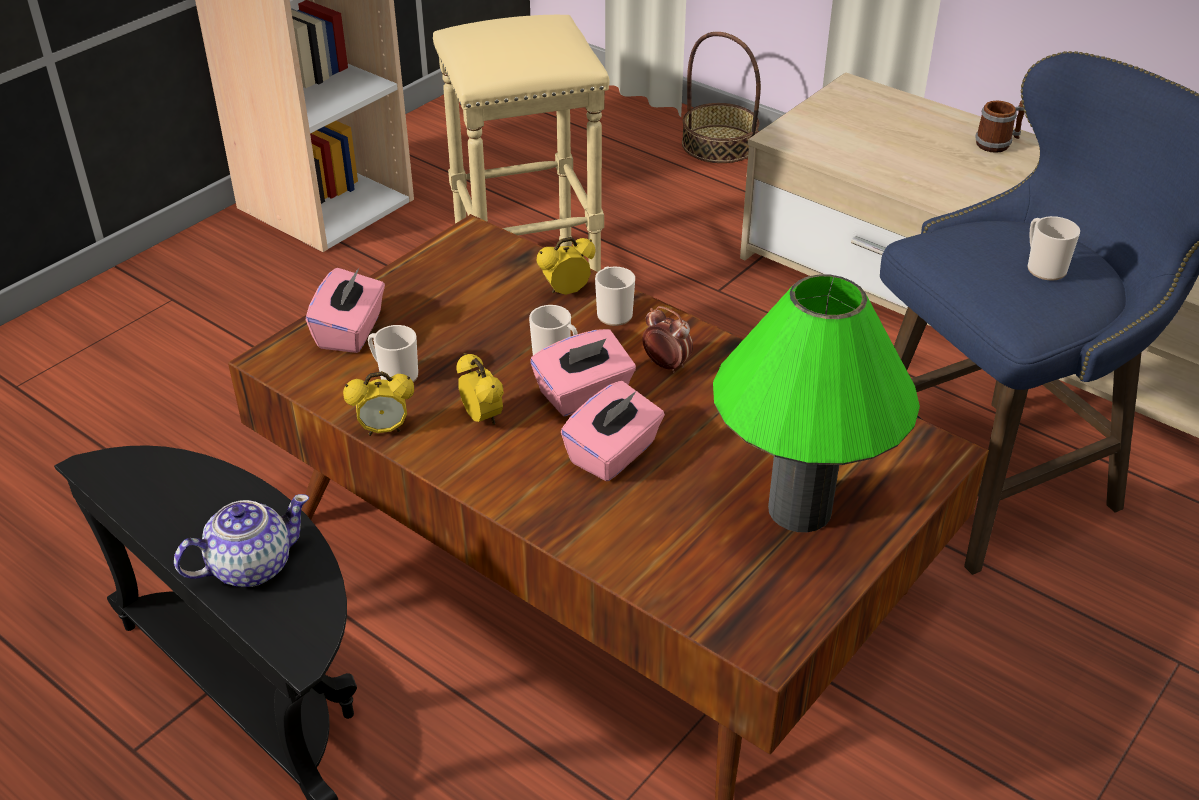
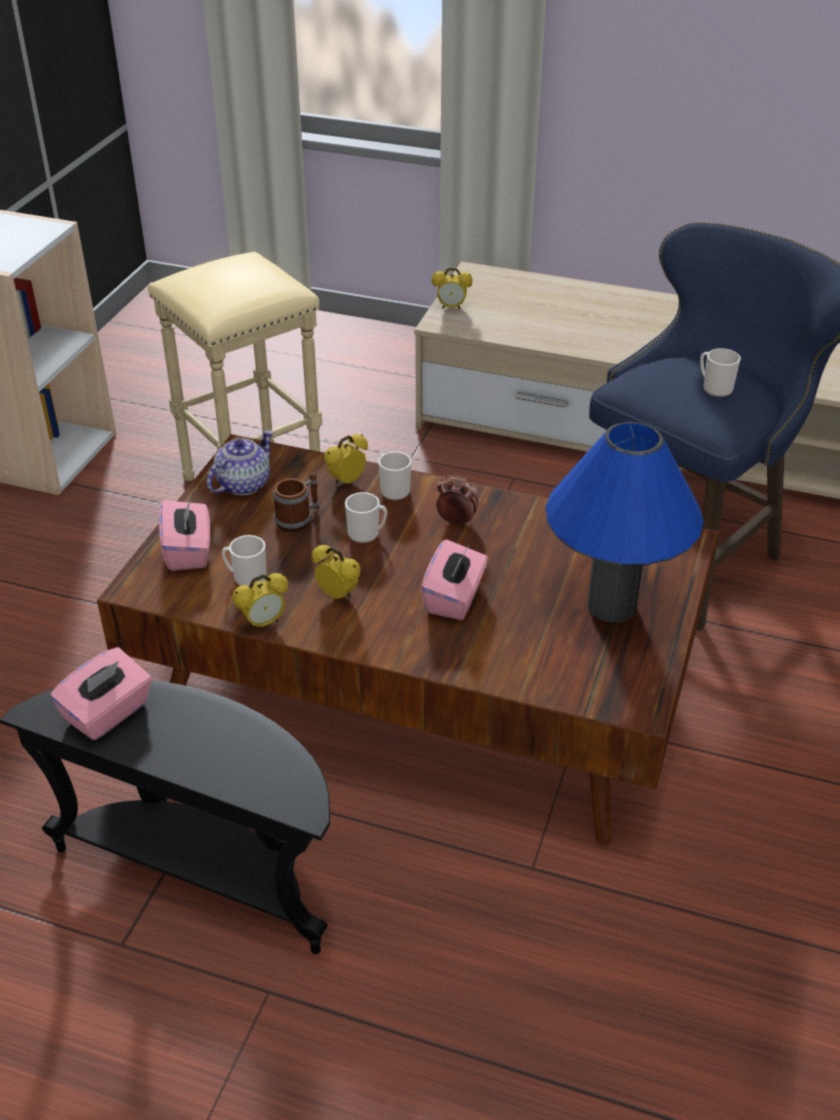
camera: 20 degrees left, 0 degrees up
(250, 566) = (221, 755): teapot -> teapot (242, 484)
(584, 395) = (406, 559): pink tissue box -> pink tissue box (108, 713)
(719, 144) = (353, 337): basket -> none
(799, 510) = (611, 606): green table lamp -> blue table lamp
(805, 122) = (451, 307): none -> alarm clock
(998, 143) = (604, 299): mug -> mug (299, 519)

